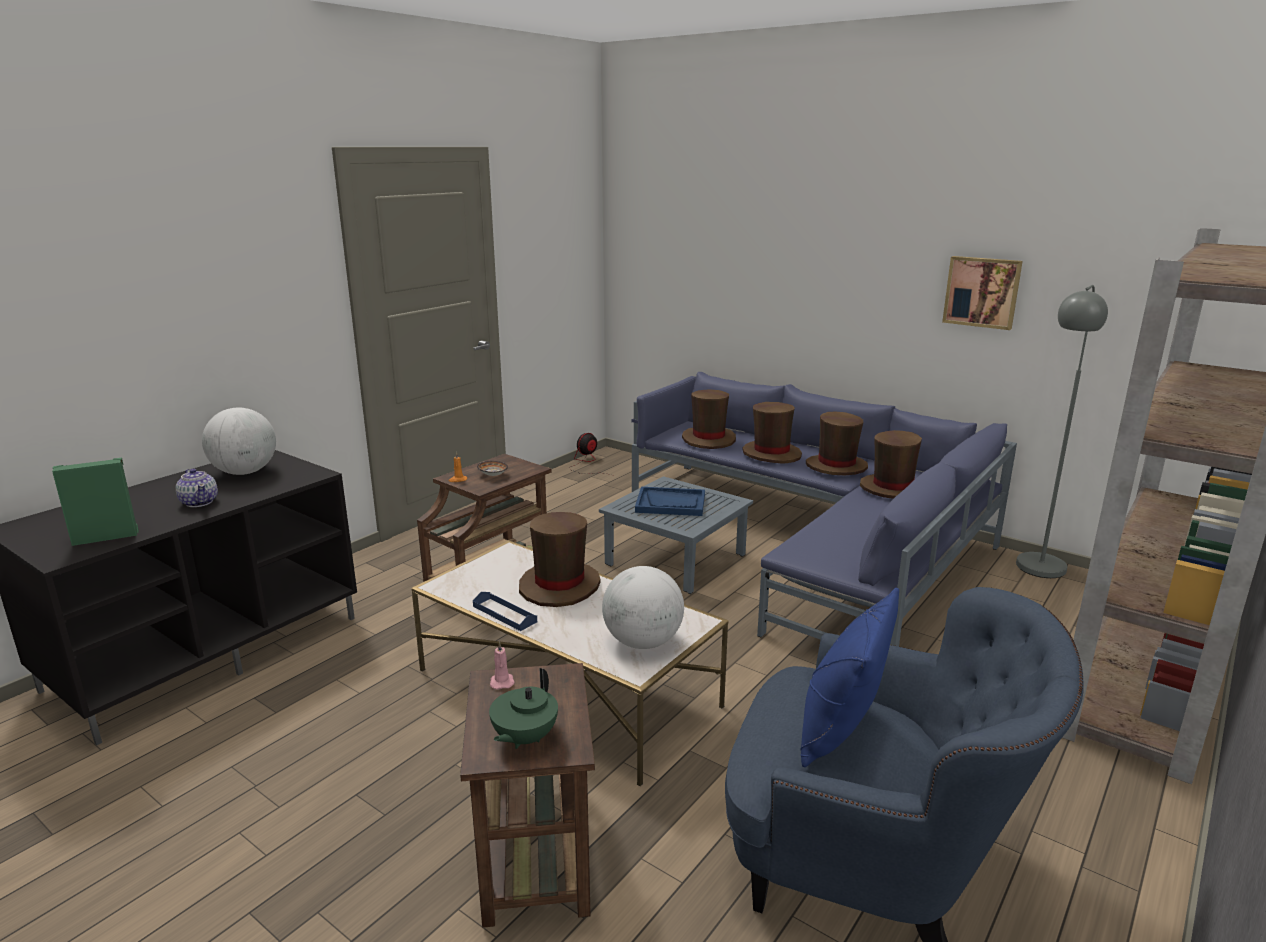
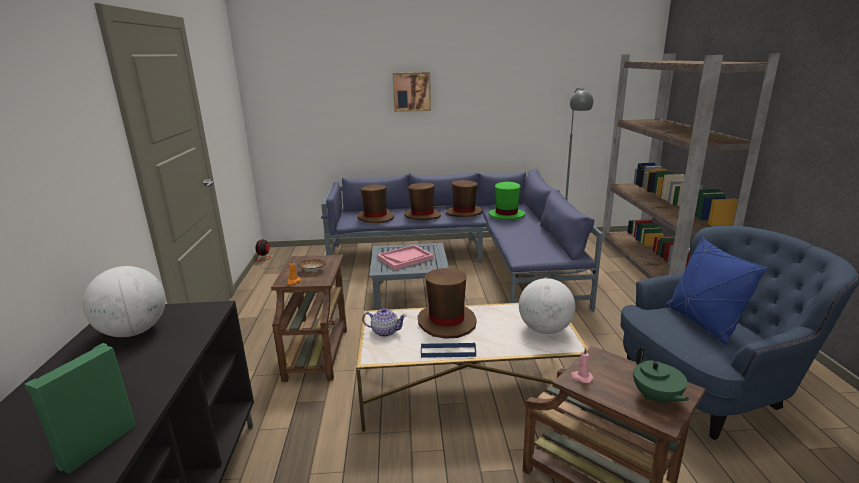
camera: 40 degrees left, 0 degrees up
(199, 502) = (141, 370): teapot -> teapot (385, 331)
(670, 503) = (405, 258): blue tray -> pink tray
(892, 489) = (506, 215): brown hat -> green hat
(982, 292) = (513, 100): picture -> picture (411, 91)

